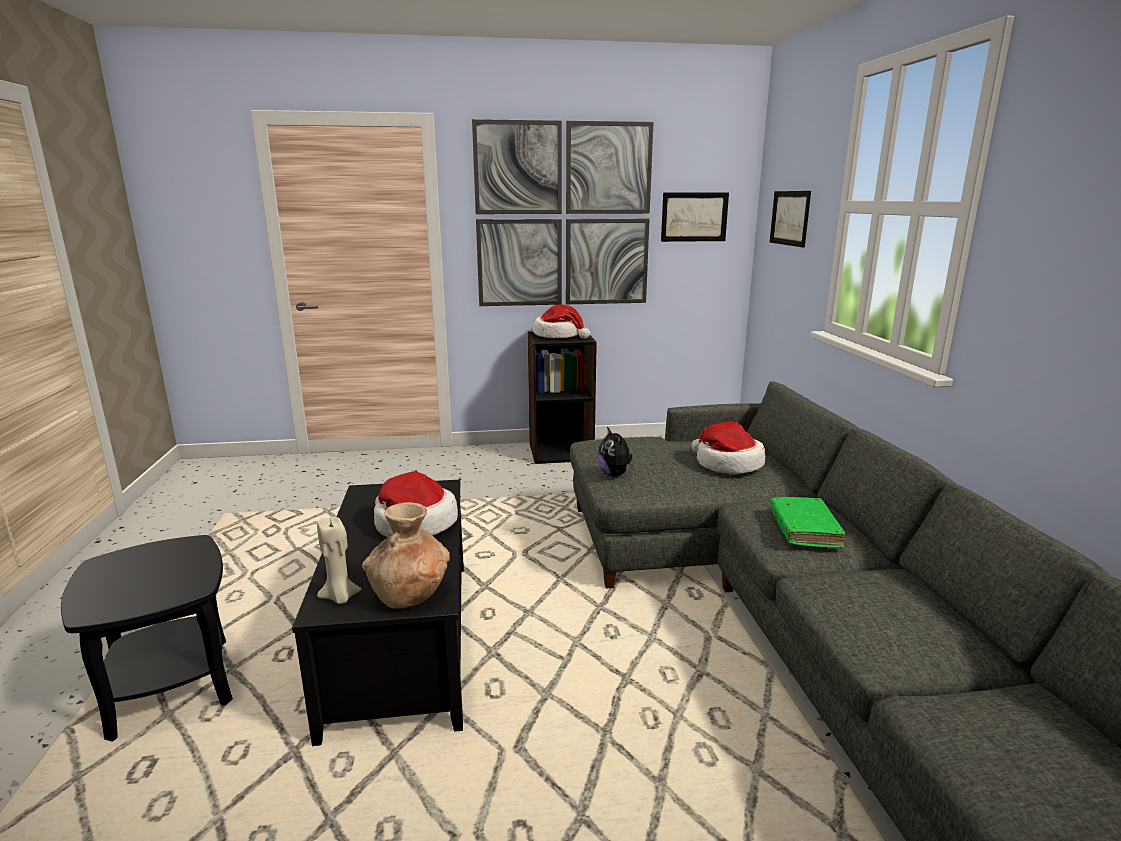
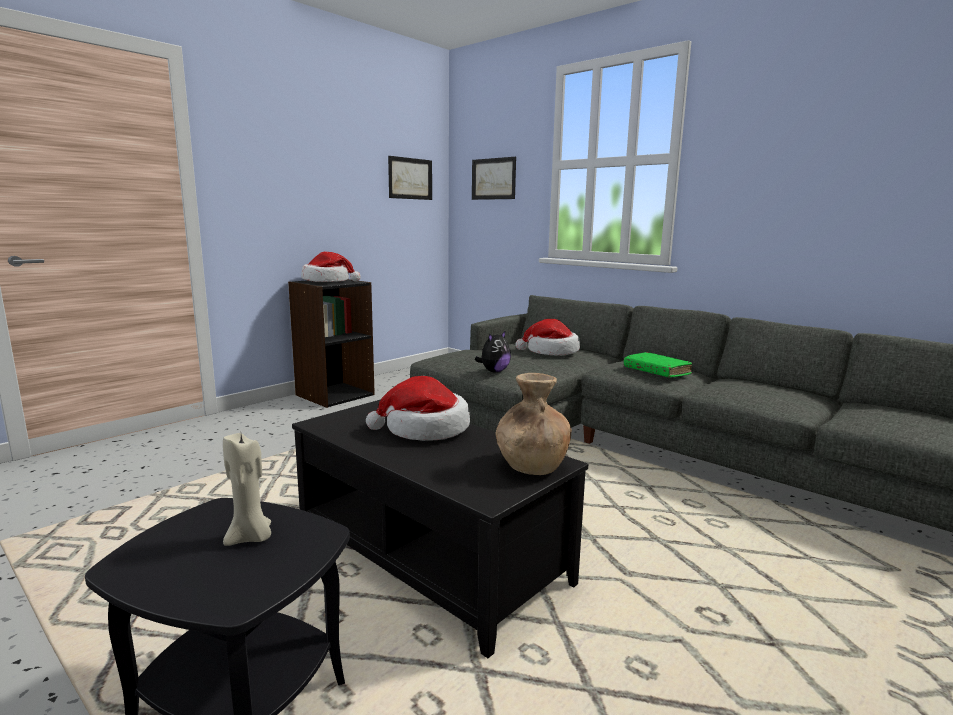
camera: 40 degrees left, 5 degrees down
(340, 597) = (483, 486): beige candle -> beige candle (251, 538)
(563, 216) = (312, 169): picture -> none
(615, 474) = (494, 371): plush toy -> plush toy turned 75 degrees counterclockwise

